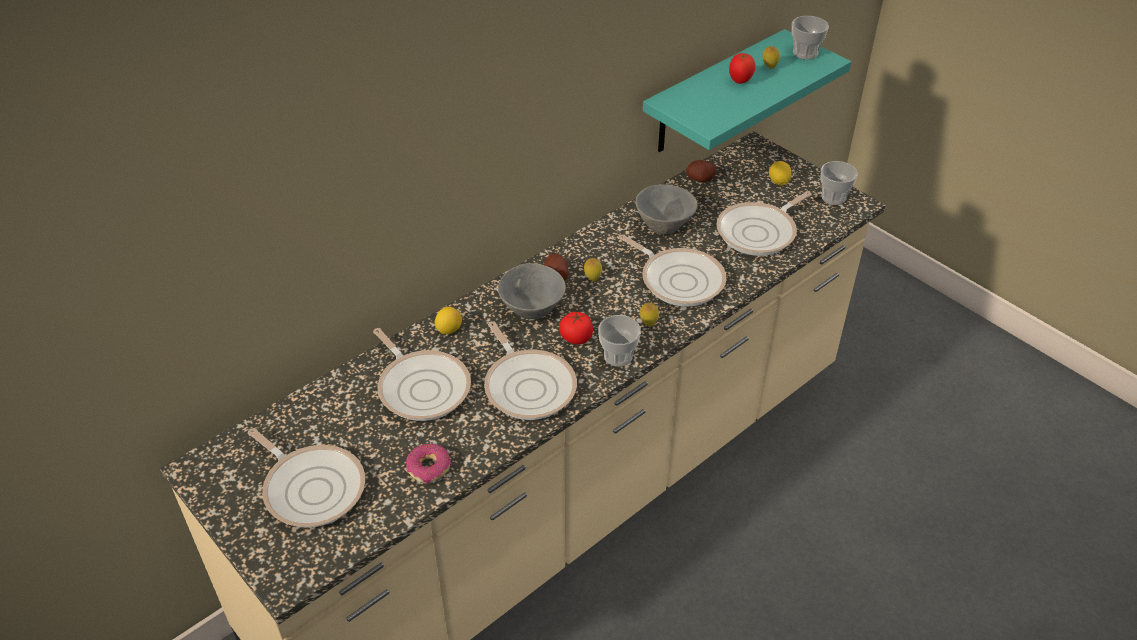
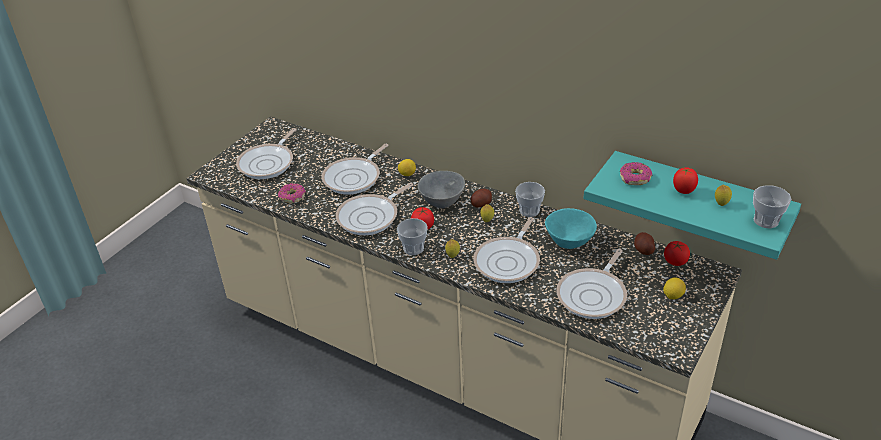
camera: 75 degrees right, 5 degrees down
(666, 225) = (569, 243): grey bowl -> turquoise bowl
(703, 102) = (635, 178): none -> donut
(727, 165) = (675, 261): none -> tomato
(760, 232) = (593, 295): frying pan -> frying pan turned 90 degrees counterclockwise
(833, 197) = (675, 334): cup -> cup (529, 211)

